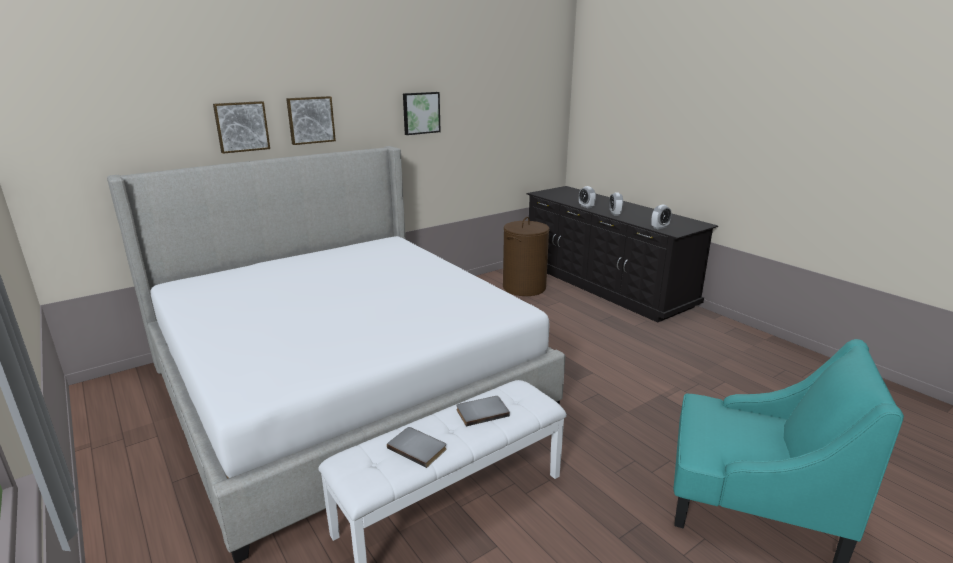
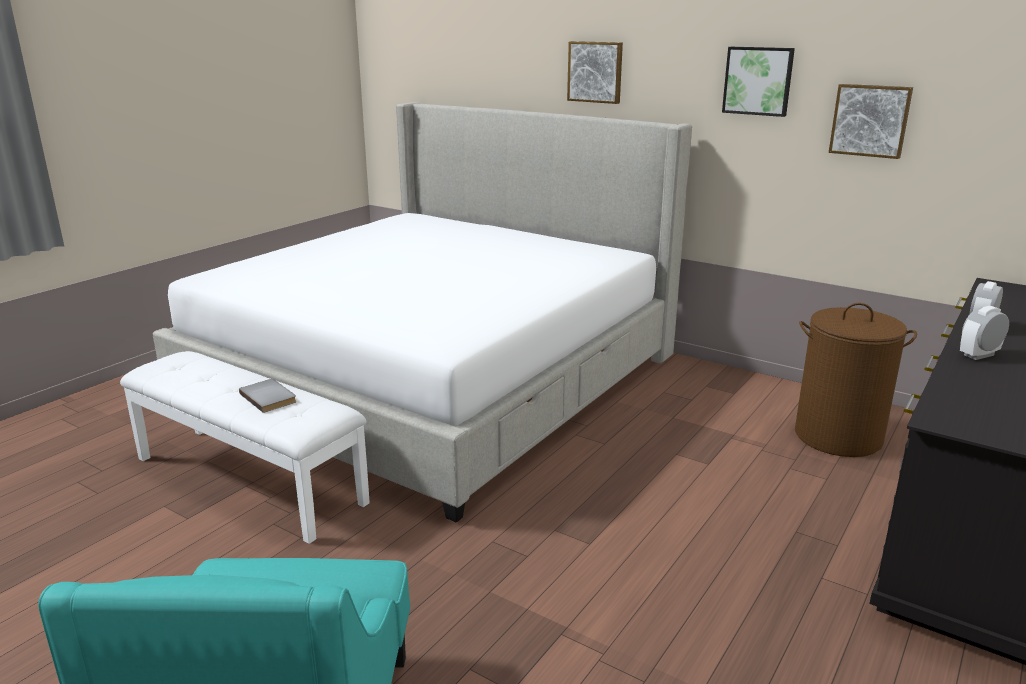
camera: 70 degrees right, 0 degrees up
(241, 126) = (523, 70): picture -> picture (870, 120)
(418, 447) = (200, 379): grey book -> none
(659, 227) = (954, 403): alarm clock -> none

